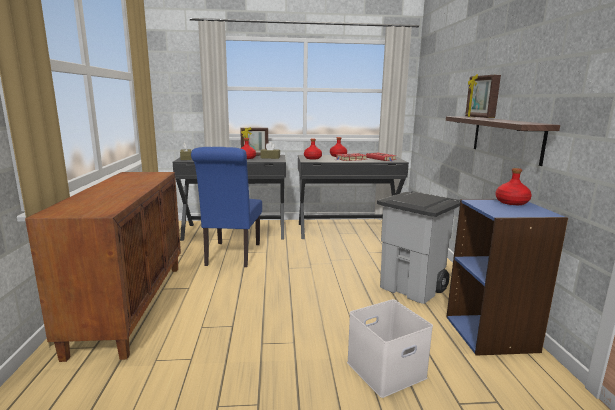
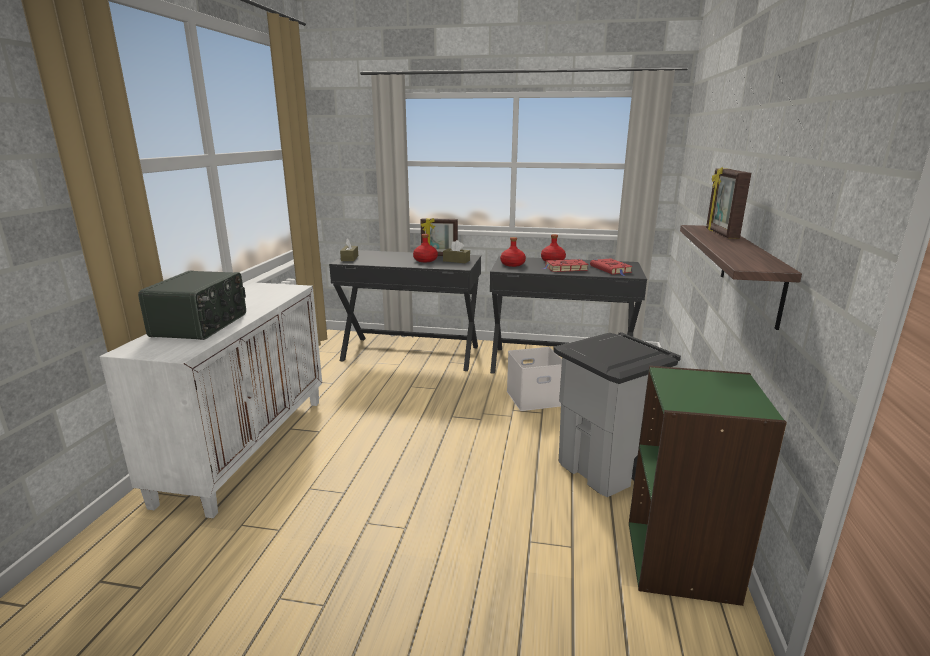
camera: 15 degrees right, 5 degrees up
(103, 196) = (201, 325): none -> radio
(130, 305) = (246, 446): brown cabinet -> white cabinet
(231, 256) = (390, 390): blue chair -> none
(386, 368) = (502, 587): white storage box -> white storage box (534, 397)
(491, 334) = (682, 561): blue bookcase -> green bookcase
(511, 202) = (722, 380): red bottle -> none

